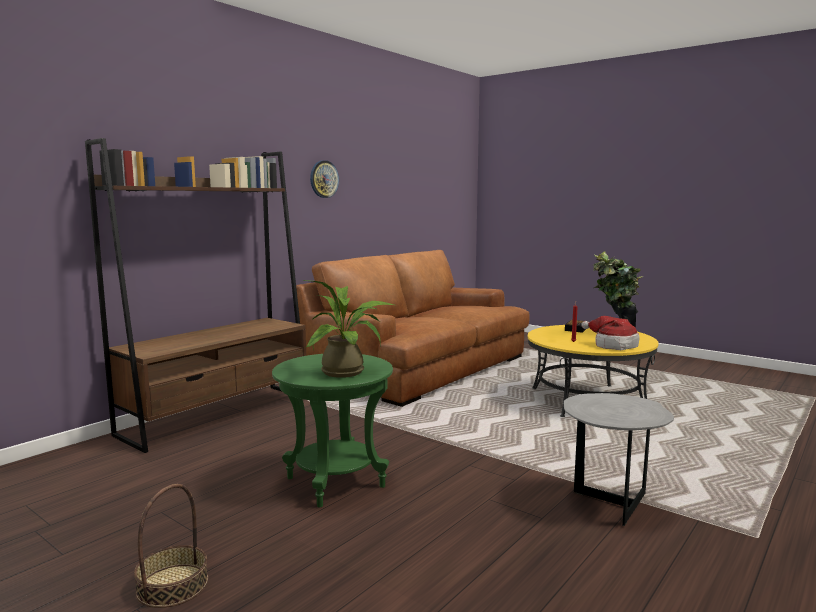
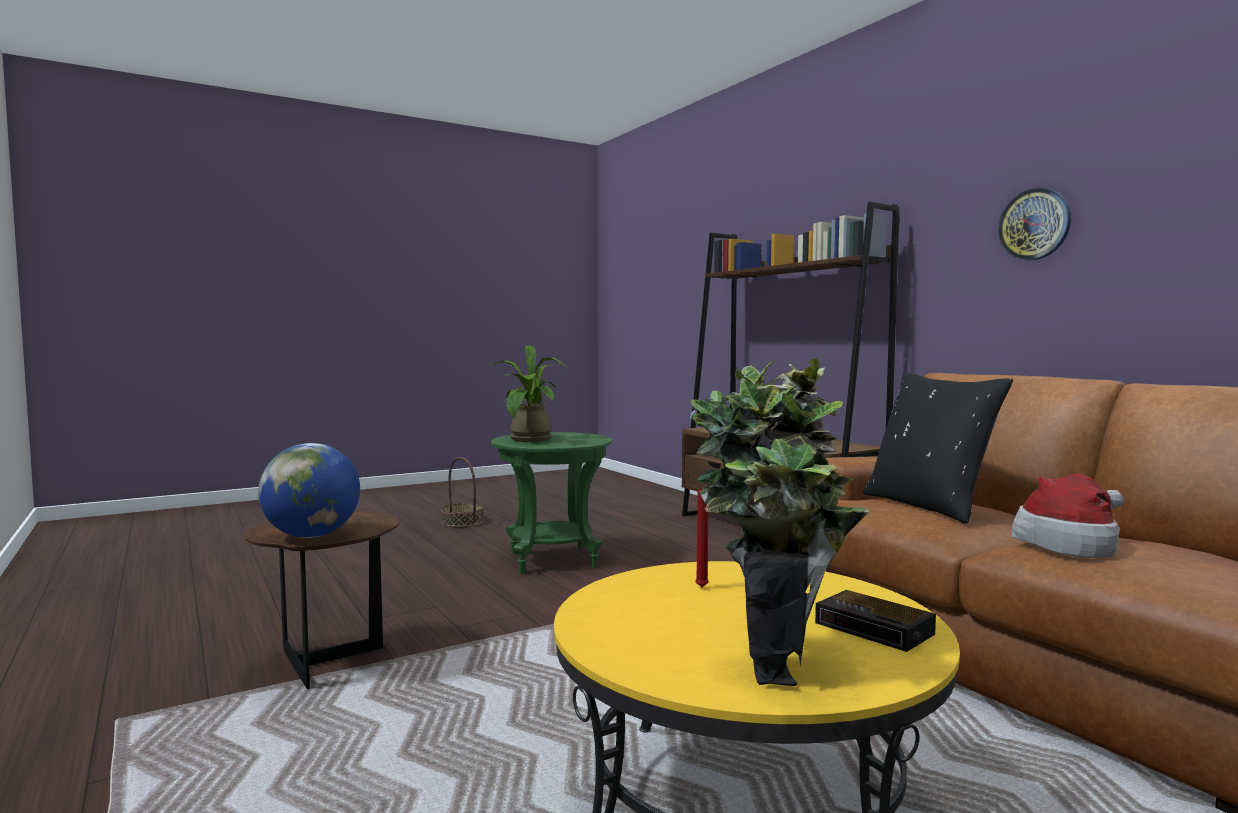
camera: 110 degrees right, 5 degrees down
(418, 320) = (929, 506): none -> black pillow
(610, 503) = (329, 661): grey side table -> brown side table
(612, 345) = (634, 613): hat -> hat (1071, 543)
(638, 404) = (312, 536): none -> globe

